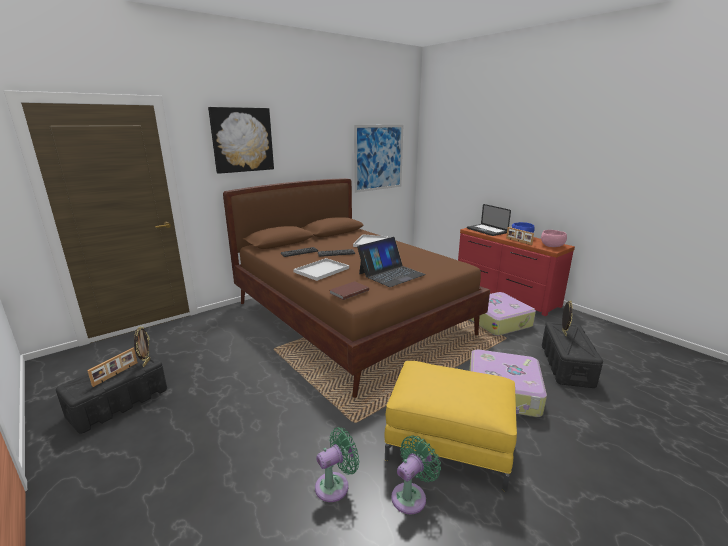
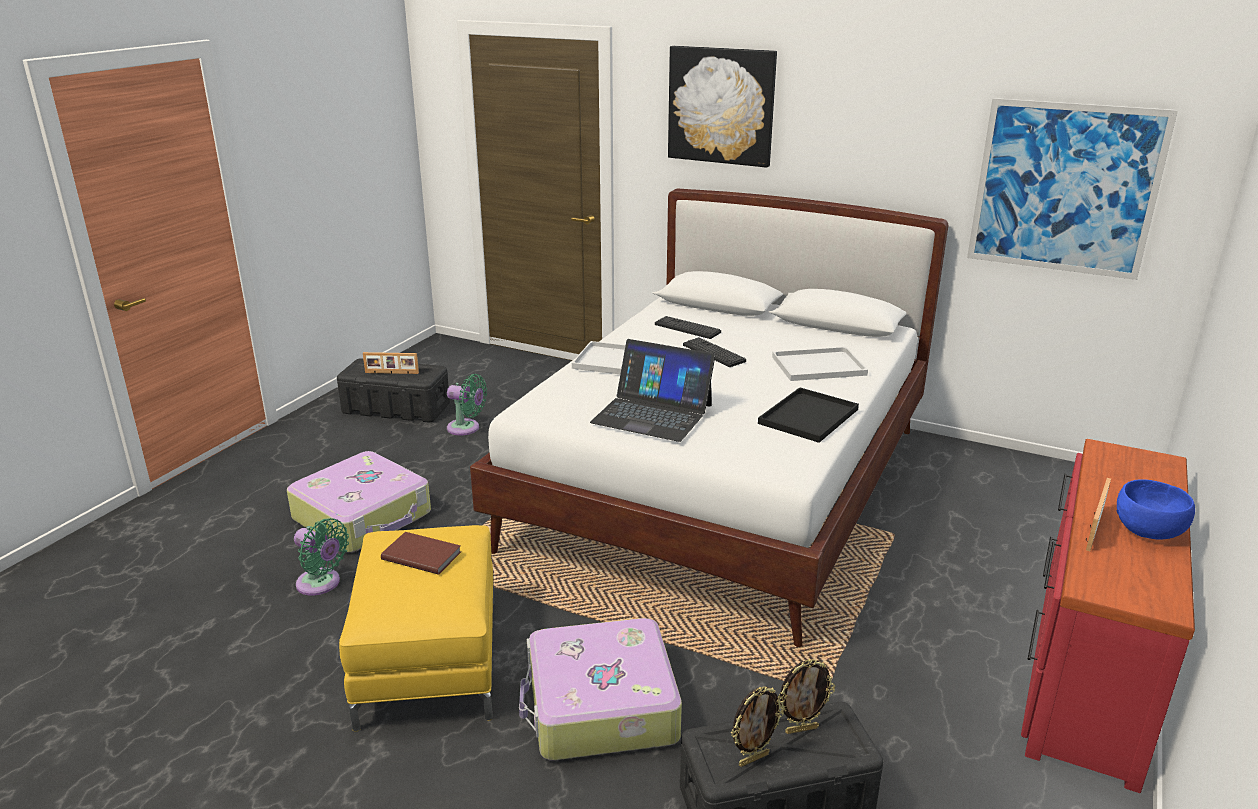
camera: 65 degrees right, 5 degrees up
(146, 363) = (421, 377): picture frame -> picture frame (753, 759)
(348, 292) = (545, 398): brown book -> brown book (421, 555)
(350, 317) = (723, 486): brown bed -> white bed
(411, 495) = (321, 645): green fan -> green fan (466, 428)
(417, 253) = (808, 417): none -> black tray
(486, 230) = (1131, 474): laptop -> none
(497, 321) = (901, 670): suitcase -> suitcase (364, 516)
(552, 246) = (1128, 586): pink bowl -> none

